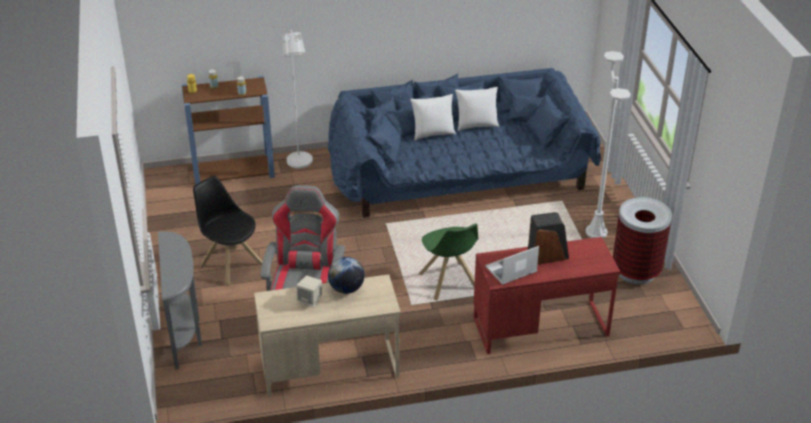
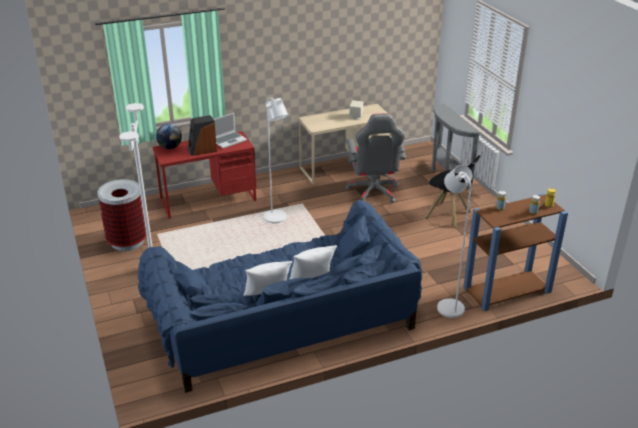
camera: 170 degrees right, 5 degrees down
(346, 289) = (335, 123): globe -> globe (170, 147)
(449, 282) = (277, 219): green chair -> white floor lamp

